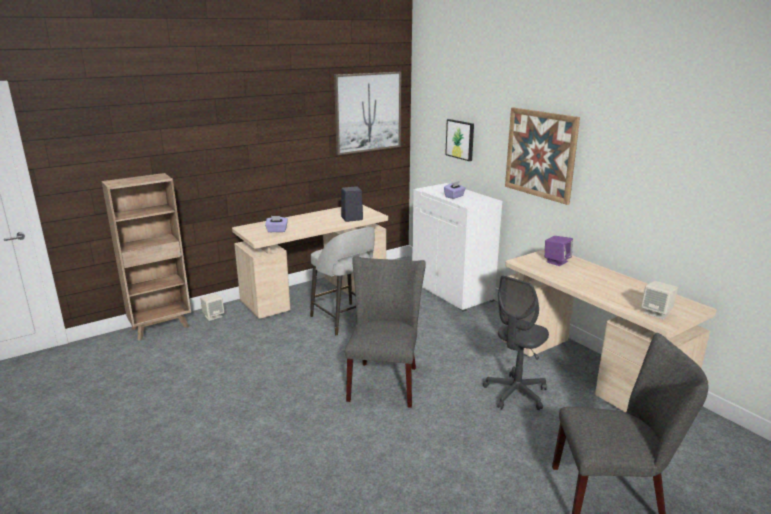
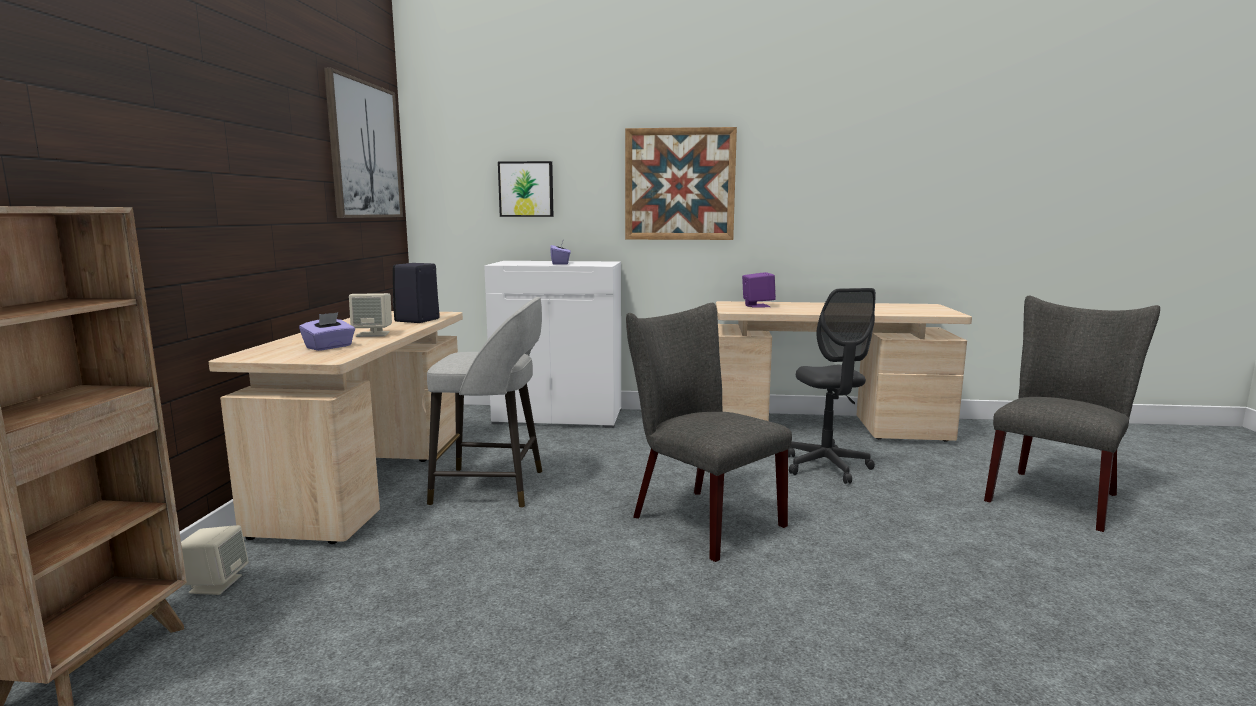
camera: 50 degrees left, 10 degrees down
(656, 313) = (927, 311): beige speaker -> beige speaker (373, 334)

